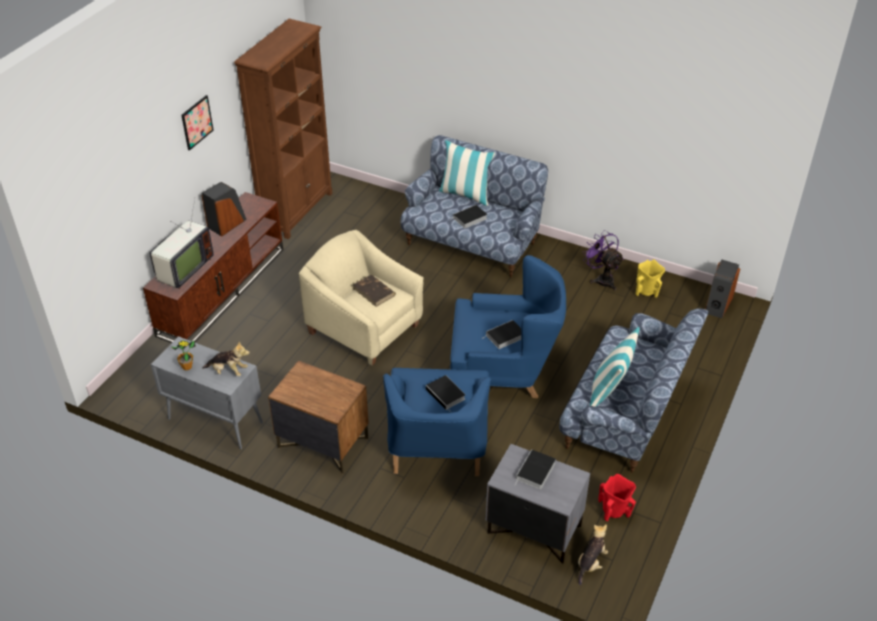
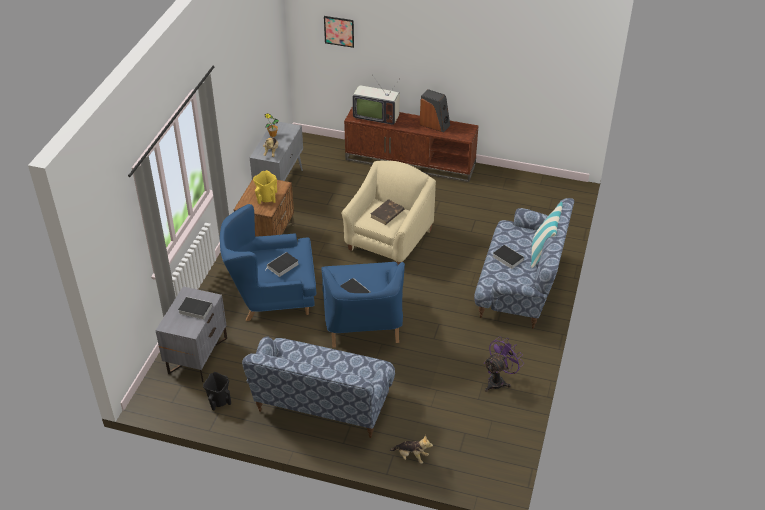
camera: 80 degrees right, 0 degrees up
(197, 122) = (445, 42): picture -> picture (339, 31)
(297, 210) = (521, 180): brown bookcase -> none
(591, 563) = (168, 389): plush toy -> plush toy (411, 456)
(609, 390) = (306, 362): pillow -> none
(614, 510) = (219, 401): red vase -> black vase
(647, 291) = (491, 415): yellow vase -> yellow vase (266, 198)
(718, 305) = (488, 472): speaker -> none

